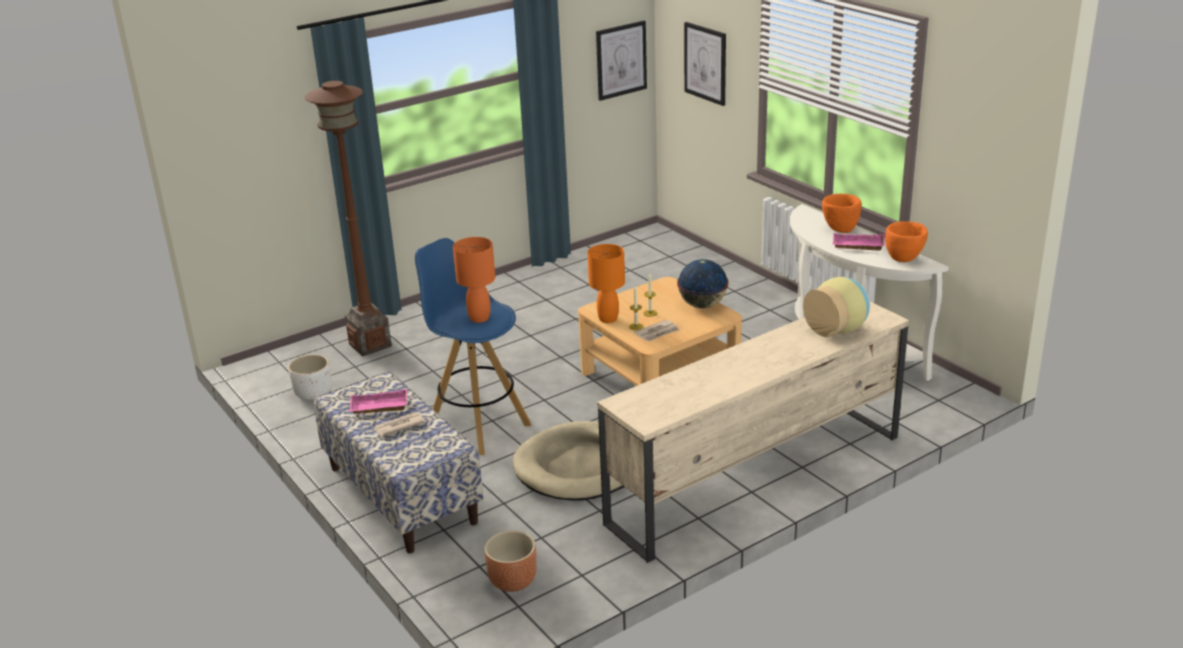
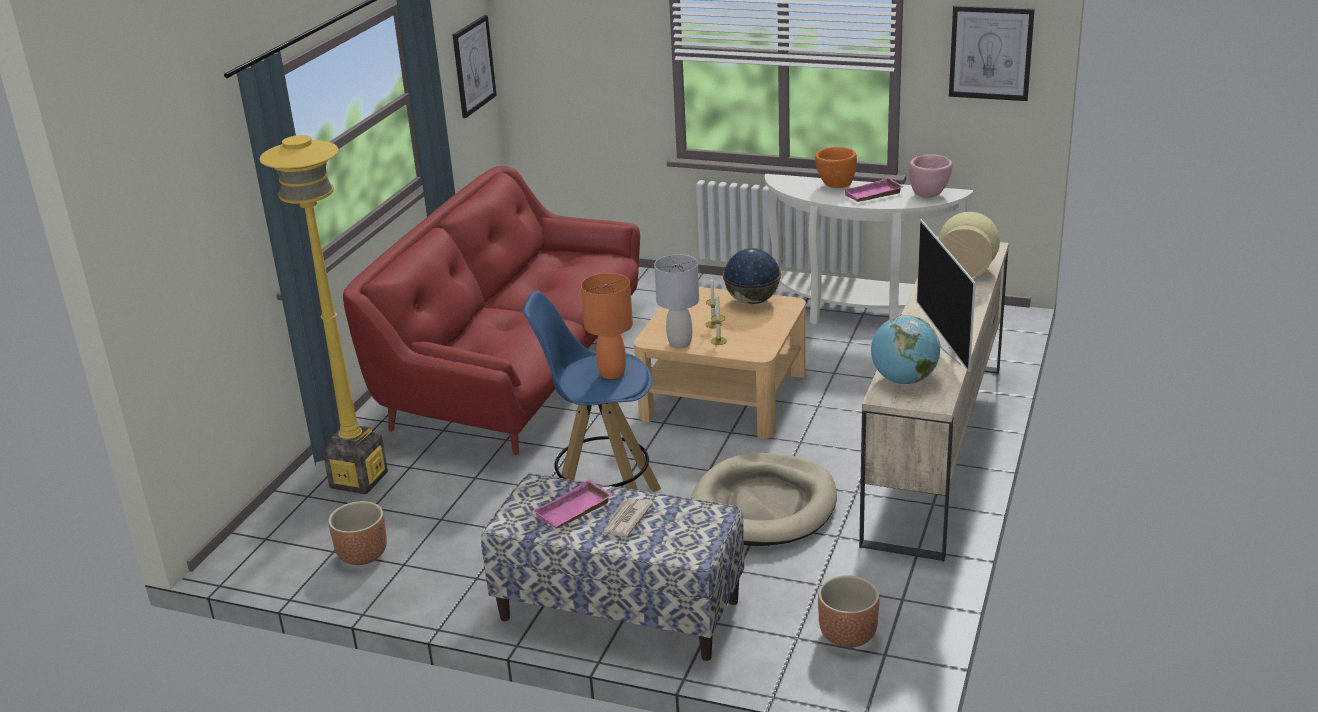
camera: 35 degrees left, 0 degrees up
(313, 394) = (362, 555): white planter -> brown planter
(370, 345) = (358, 479): brown floor lamp -> yellow floor lamp
(548, 308) = (516, 372): none -> red sofa
(607, 319) = (679, 343): orange table lamp -> grey table lamp
(651, 397) = (904, 380): none -> globe
(657, 333) = (748, 339): newspaper -> none
(705, 63) = (583, 48): picture -> picture (990, 52)
(724, 384) = (948, 346): none -> television
(904, 259) = (929, 194): orange bowl -> pink bowl

